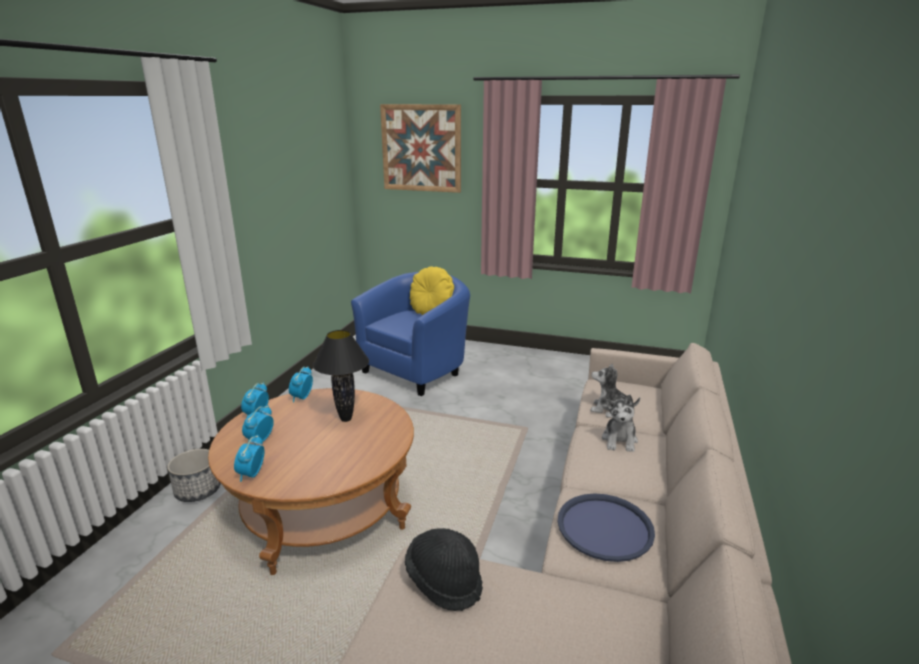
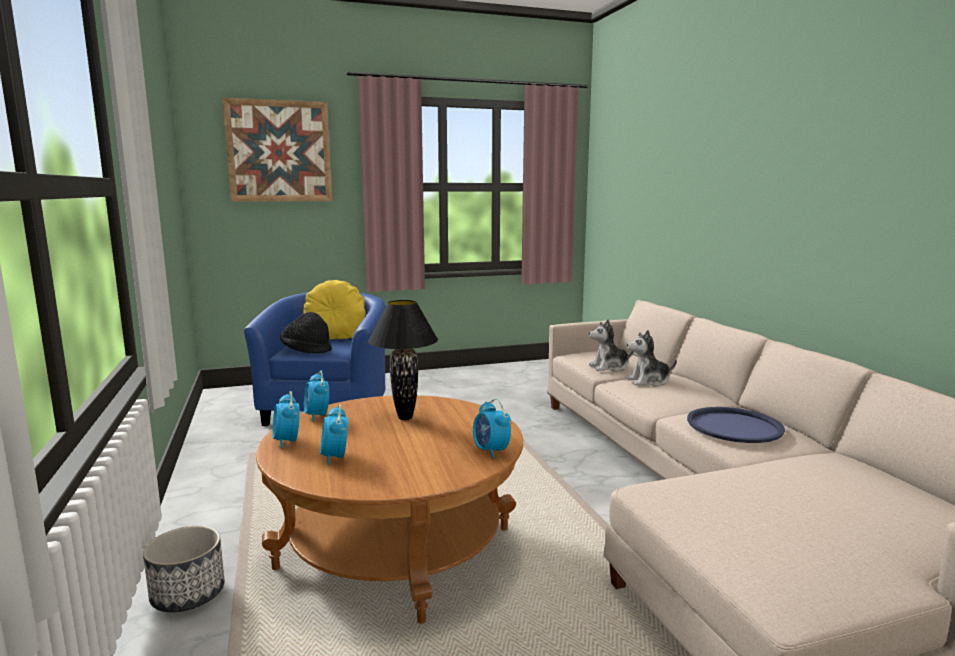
camera: 35 degrees left, 10 degrees down
(251, 474) = (383, 483): alarm clock -> alarm clock (491, 451)
(444, 581) = (697, 492): black hat -> black hat (306, 350)
(619, 440) = (648, 381): plush toy -> plush toy turned 105 degrees clockwise

